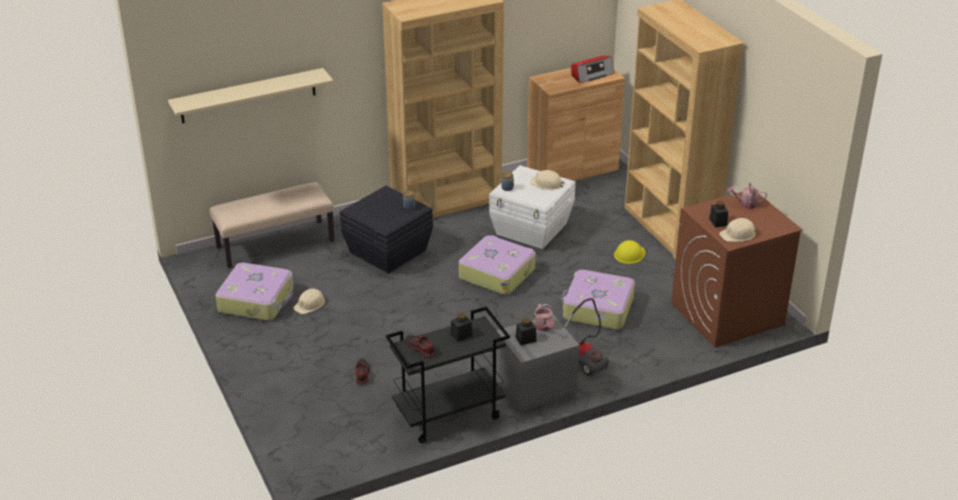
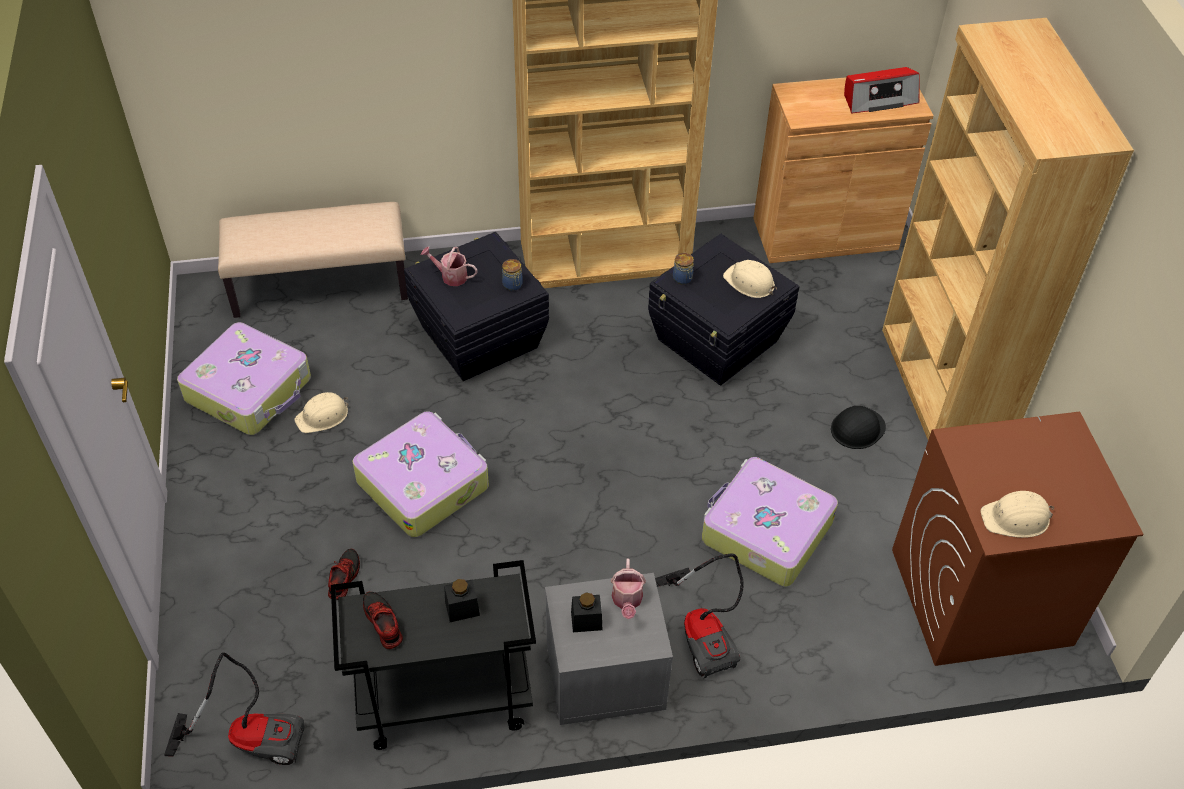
camera: 15 degrees right, 15 degrees up
(248, 96) = (272, 62): beige shelf -> none
(343, 453) = (250, 737): none -> vacuum cleaner
(497, 273) = (630, 419): suitcase -> suitcase (423, 483)
(531, 229) = (717, 341): white storage box -> black storage box
(629, 254) = (857, 428): yellow hard hat -> black hard hat
(718, 222) = (988, 479): black jar -> none
(745, 204) = (1054, 447): watering can -> watering can (450, 276)

